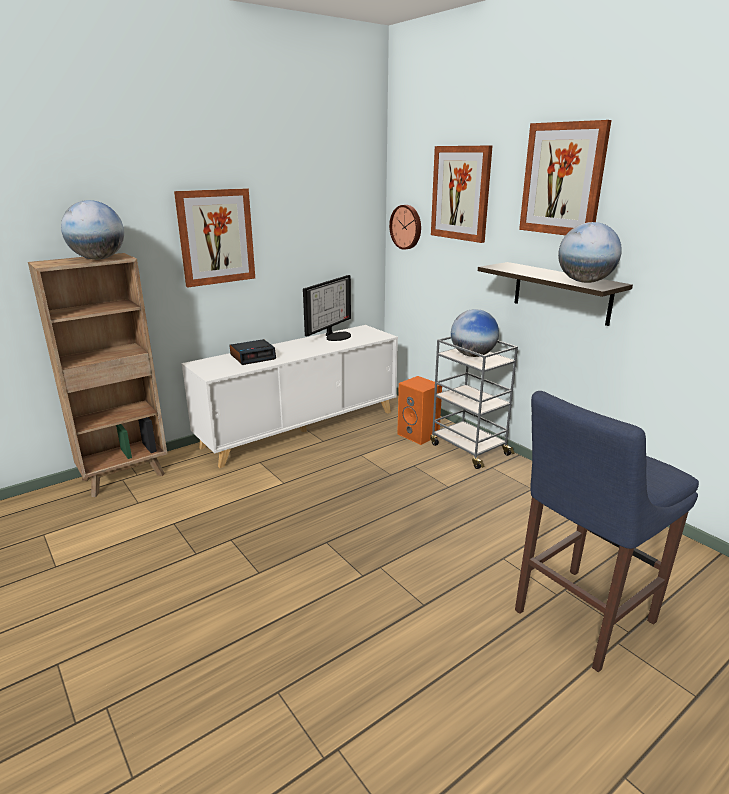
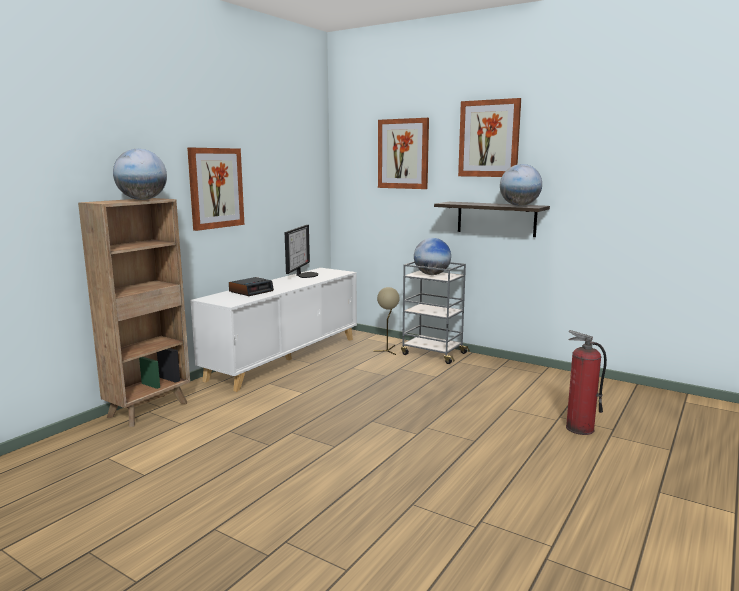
camera: 20 degrees left, 10 degrees down
(406, 227) = (352, 184): wall clock -> none
(419, 435) = (388, 350): orange speaker -> beige table lamp
(579, 618) = (579, 428): blue stool -> fire extinguisher

